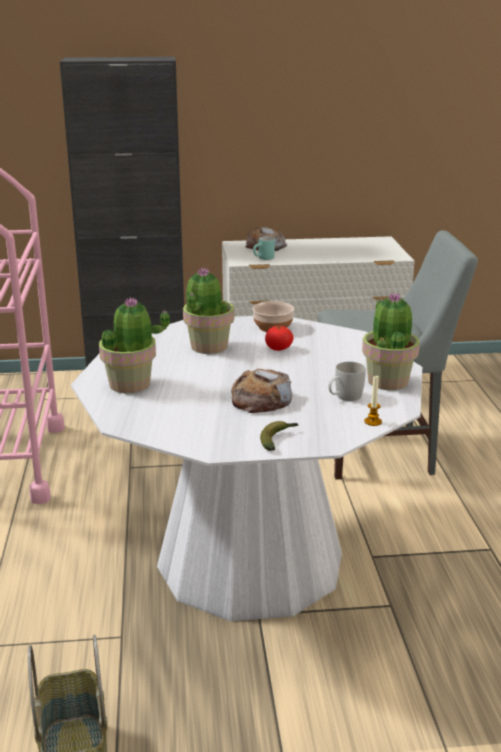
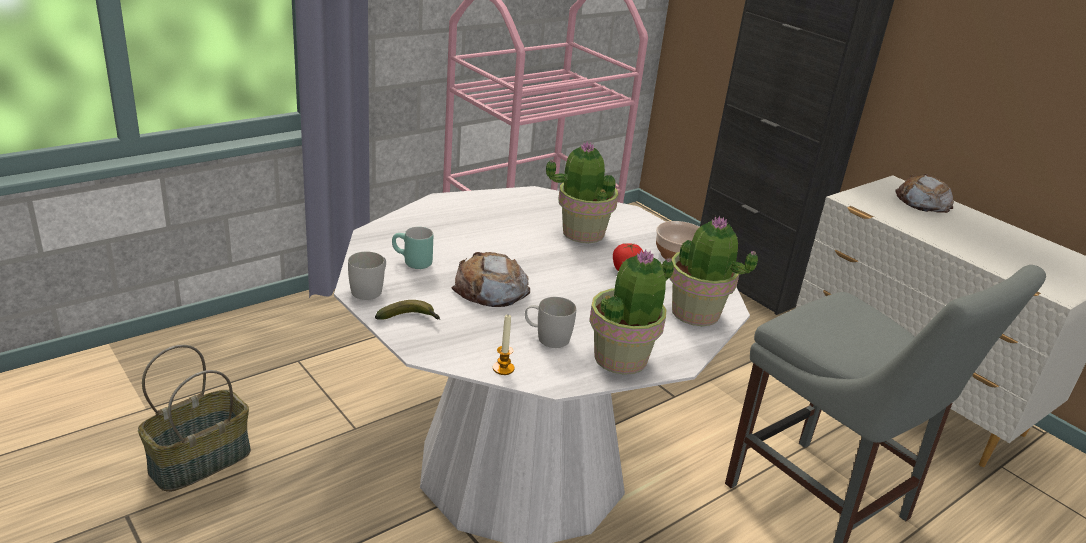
camera: 55 degrees right, 5 degrees up
(131, 385) = (456, 218): potted plant -> potted plant (696, 313)
(217, 445) = (370, 289): none -> white mug
(264, 259) = (881, 210): turquoise mug -> turquoise mug (411, 263)

